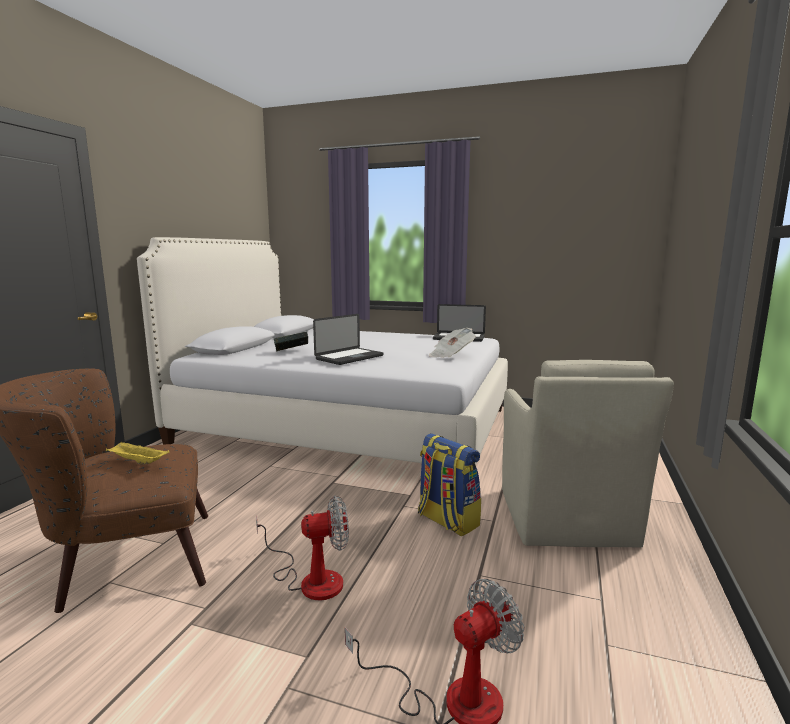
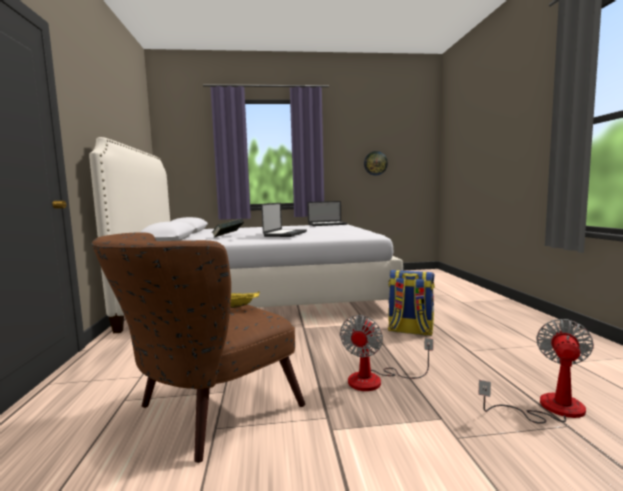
camera: 25 degrees left, 5 degrees down
(311, 579) = (376, 380): fan -> fan turned 150 degrees clockwise
(451, 355) = (349, 229): newspaper -> none
(549, 250) = (375, 163): none -> wall clock
(565, 519) = (470, 316): beige armchair -> none

